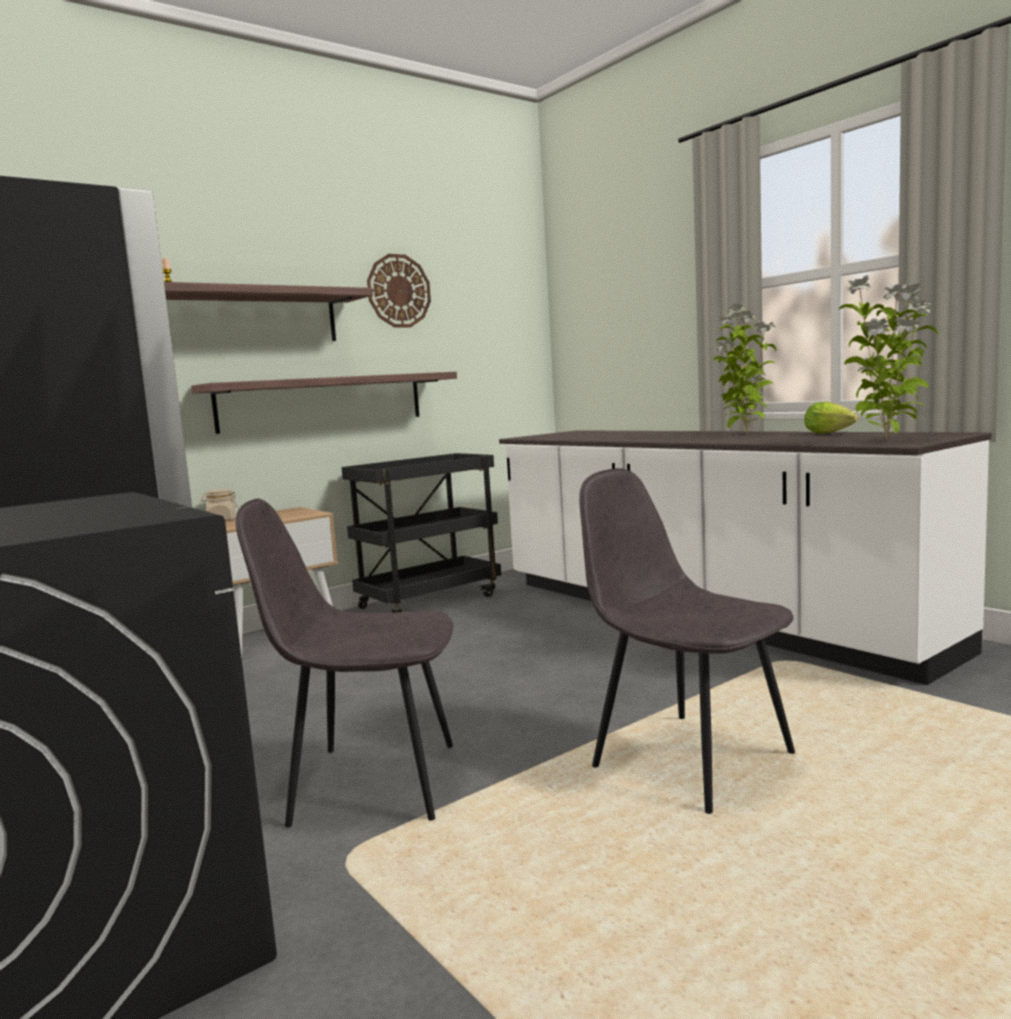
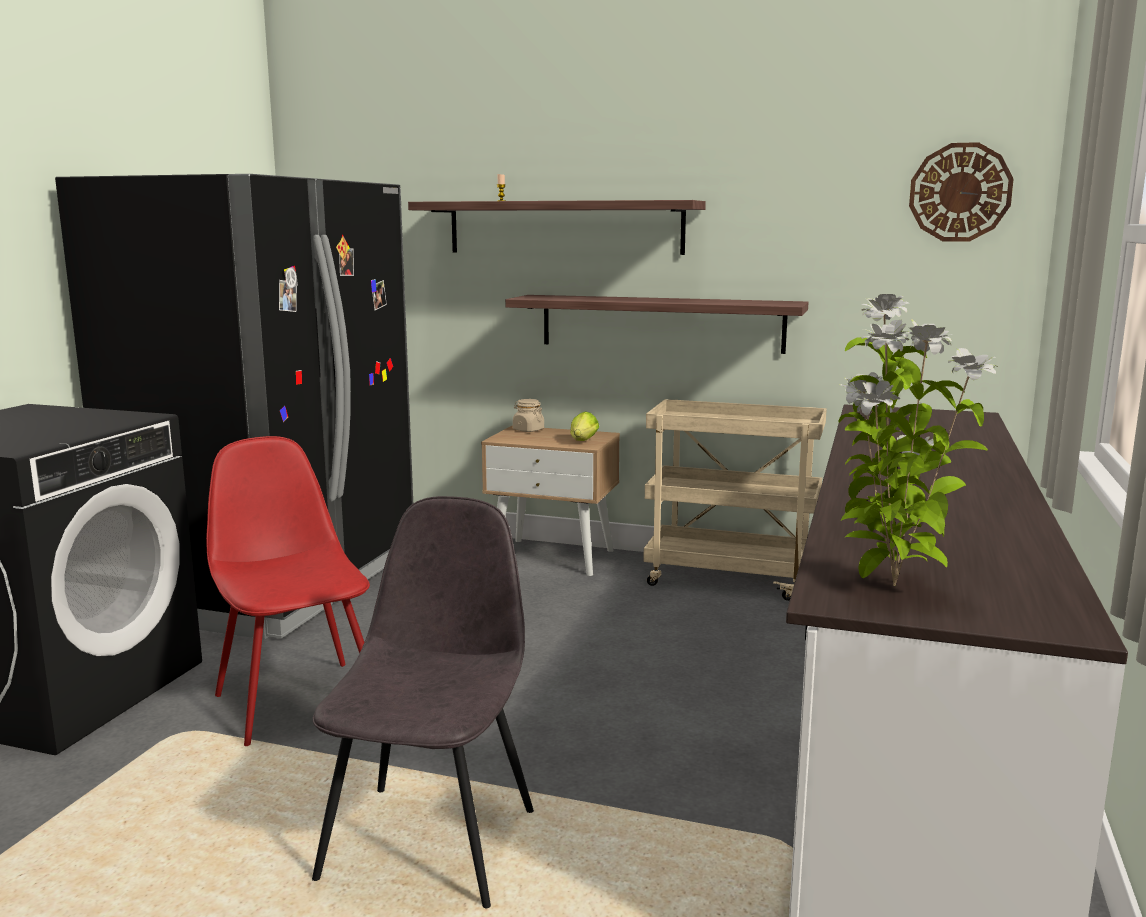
camera: 55 degrees right, 5 degrees up
(370, 783) = (297, 700): grey chair -> red chair
(399, 291) = (779, 194): wall clock -> wall clock (960, 192)
(430, 601) = (732, 578): black cart -> beige cart
(745, 434) = (977, 497): potted plant -> none
(831, 433) = (1015, 543): lettuce -> lettuce (582, 442)

